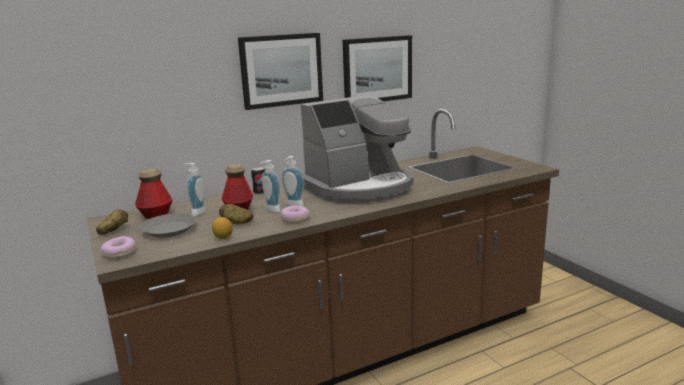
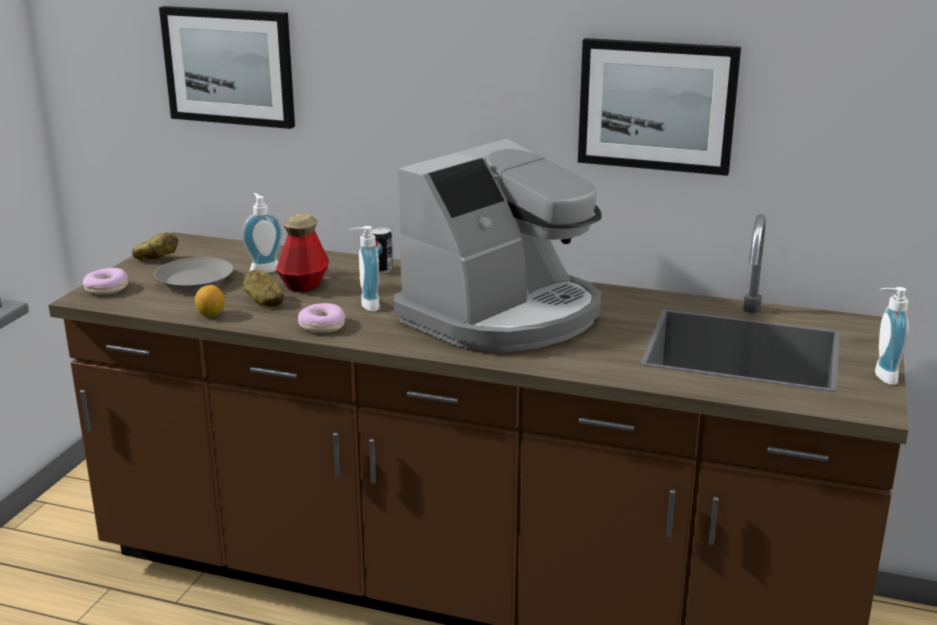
camera: 45 degrees right, 5 degrees up
(156, 215) = (227, 255): bottle -> none
(270, 210) = (330, 301): soap dispenser -> soap dispenser (881, 376)
(281, 70) = (463, 77): picture -> picture (229, 66)
(359, 188) = (503, 315): coffee machine -> coffee machine turned 60 degrees counterclockwise

